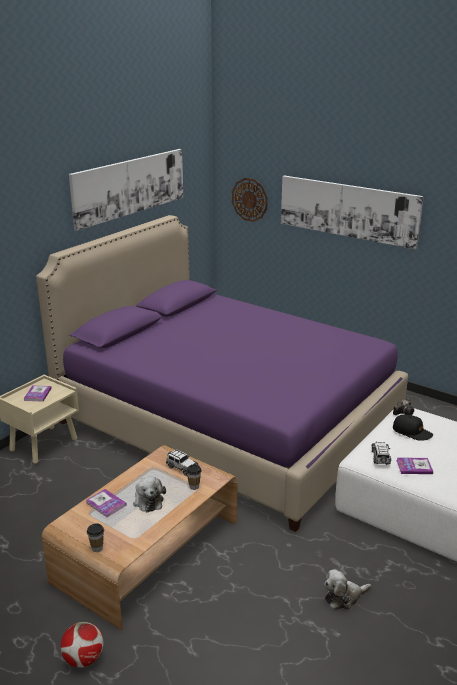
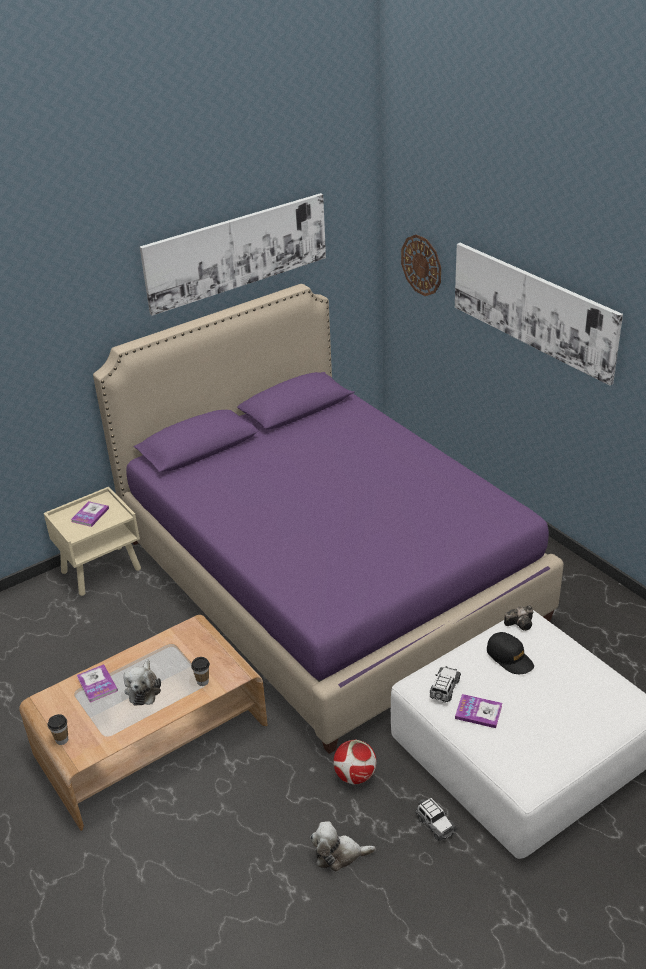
camera: 20 degrees right, 10 degrees up
(83, 659) = (30, 854): football -> football (355, 776)
(182, 467) = (202, 652): toy car -> toy car (435, 824)

